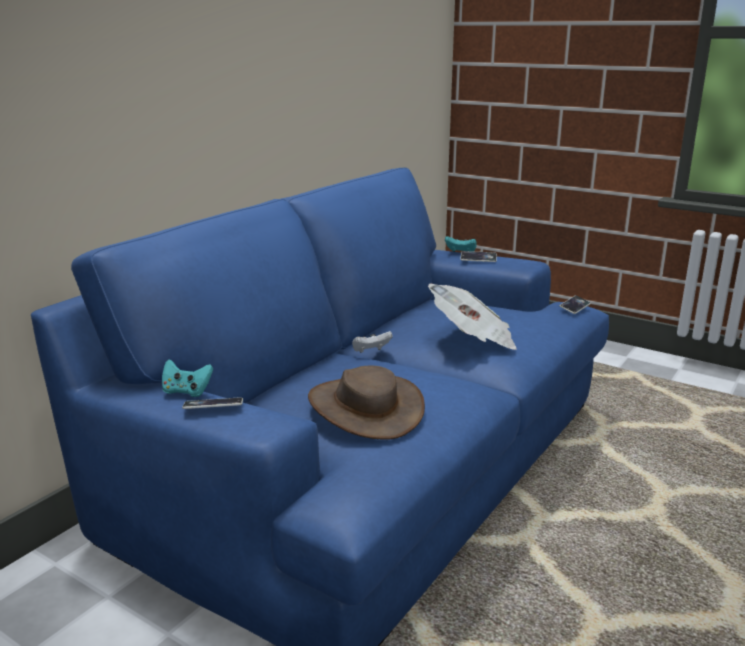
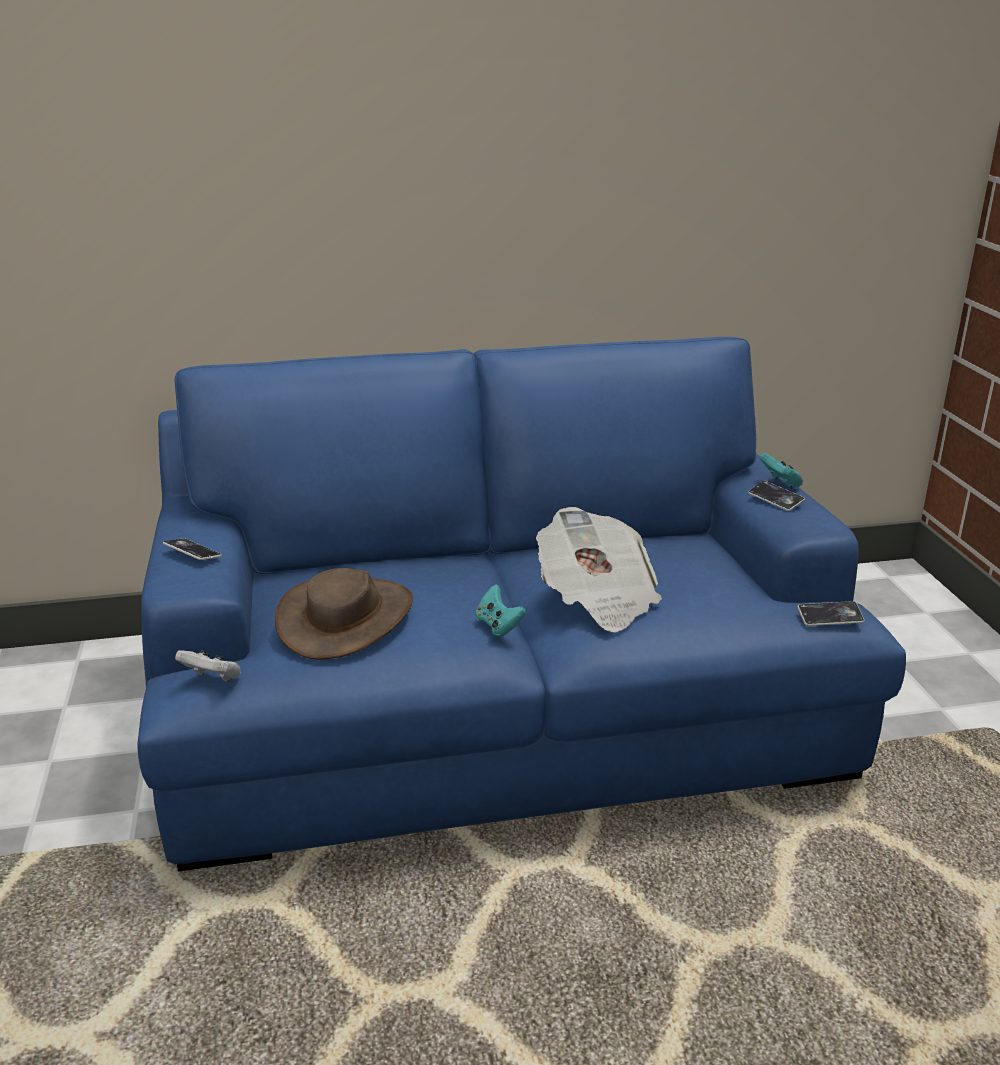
camera: 45 degrees right, 5 degrees up
(186, 391) = (210, 531): turquoise game controller -> turquoise game controller (498, 626)
(370, 351) = (494, 567): white game controller -> white game controller (213, 679)

